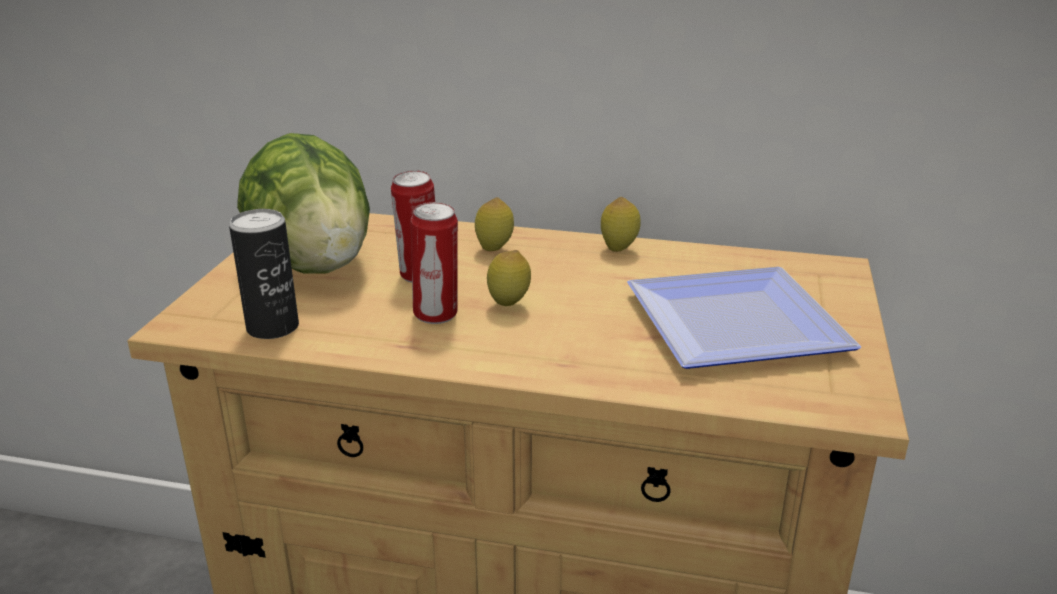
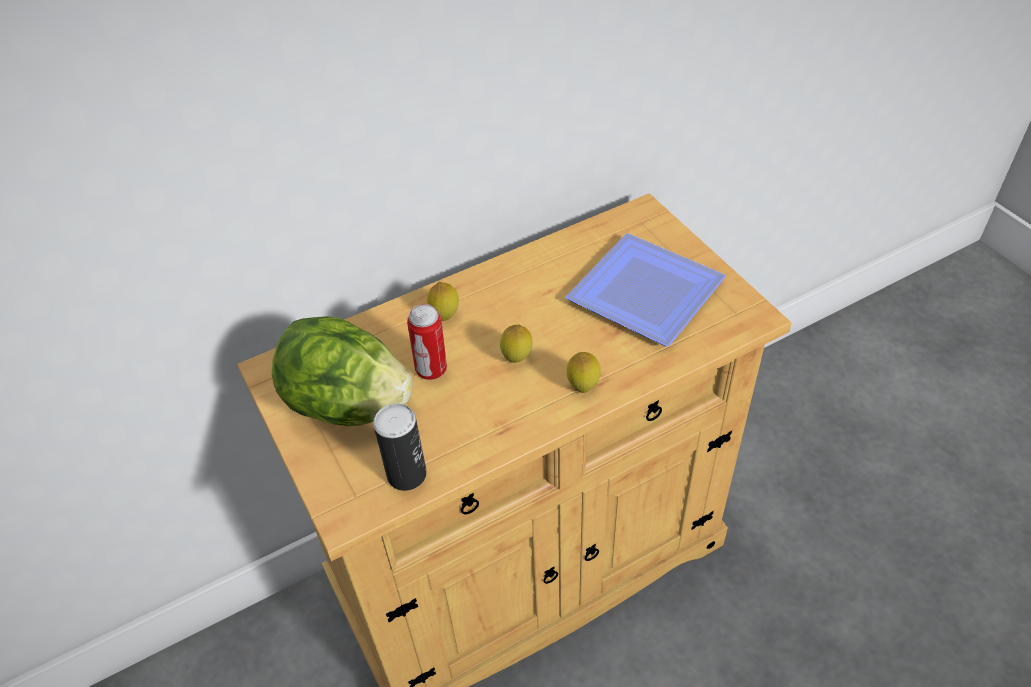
camera: 40 degrees left, 20 degrees up
(437, 315) = (488, 395): can -> none
(619, 249) = (516, 268): lemon -> lemon (583, 386)

